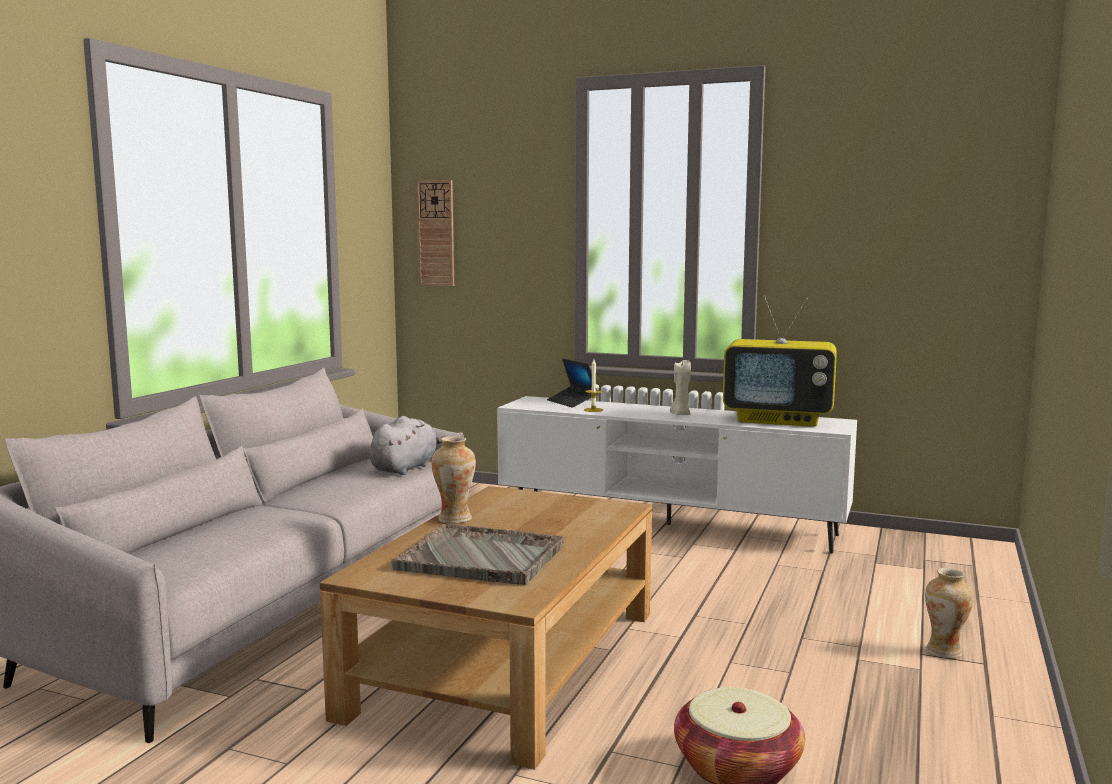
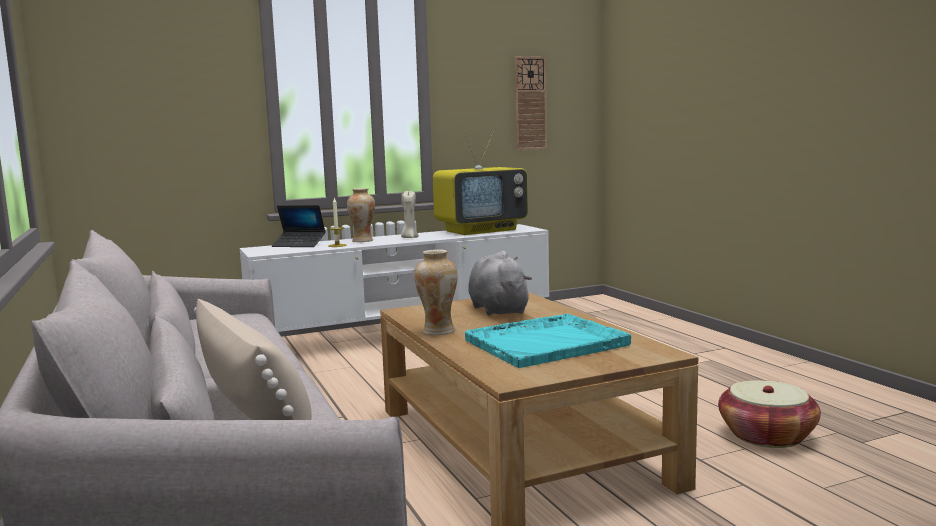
camera: 45 degrees left, 0 degrees up
(210, 538) = (254, 411): none -> beige pillow
(405, 468) = (246, 320): grey plush toy -> grey plush toy (497, 309)
(436, 233) = (96, 87): wall clock -> wall clock (530, 103)
(482, 558) = (547, 342): grey tray -> turquoise tray
(944, 651) = (699, 349): vase -> vase (362, 241)

